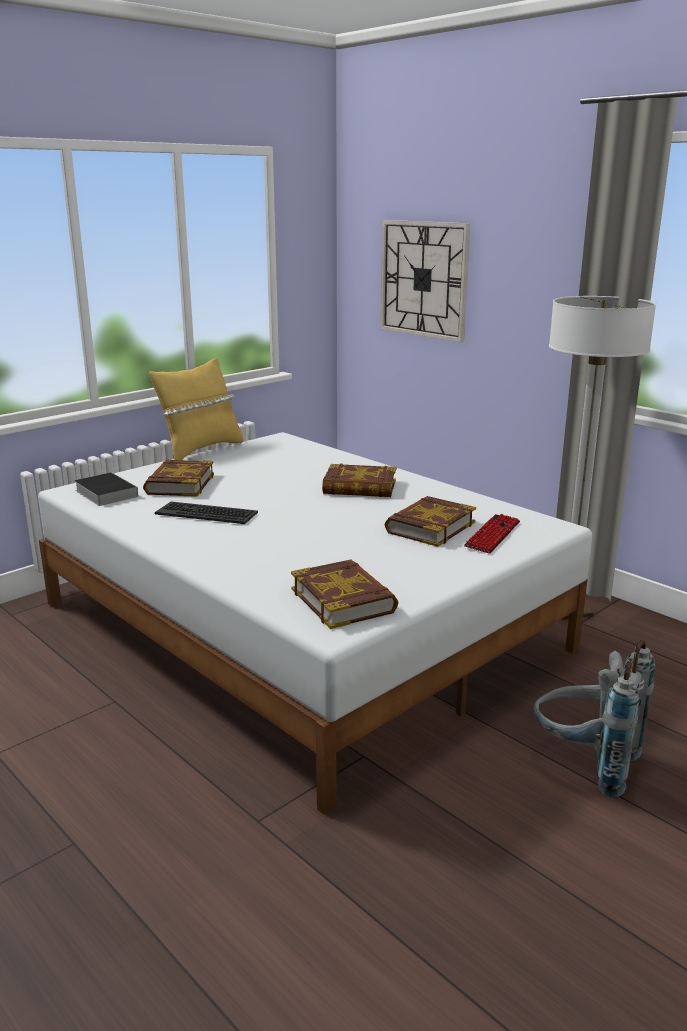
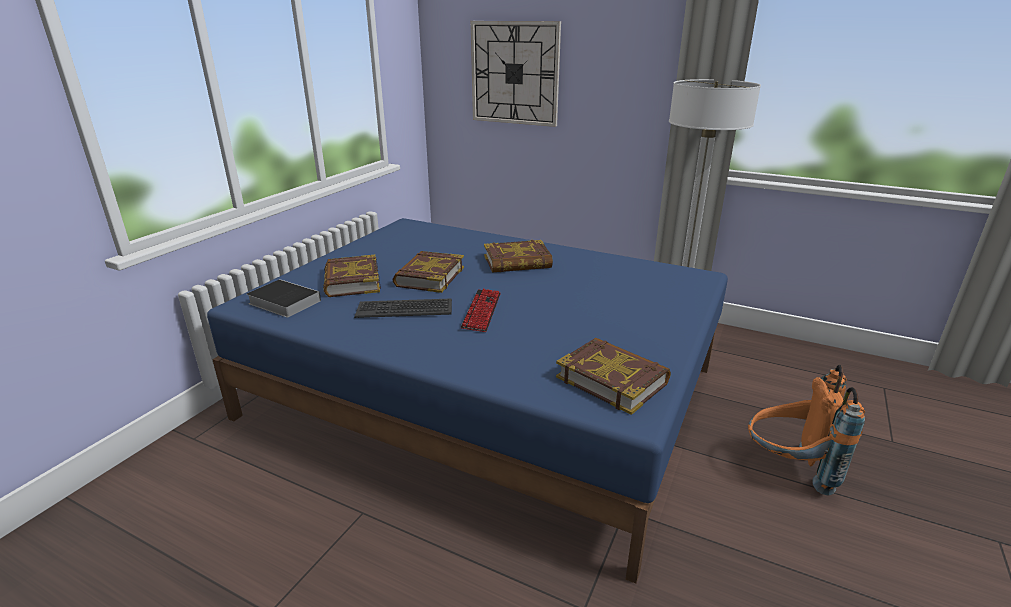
camera: 20 degrees left, 5 degrees up
(200, 449) = (342, 243): yellow pillow -> none
(301, 625) = (485, 391): white bed -> blue bed
(430, 527) = (610, 291): book -> book (429, 277)
(492, 535) = (664, 291): keyboard -> keyboard (481, 311)
(584, 764) = (788, 469): grey backpack -> orange backpack

